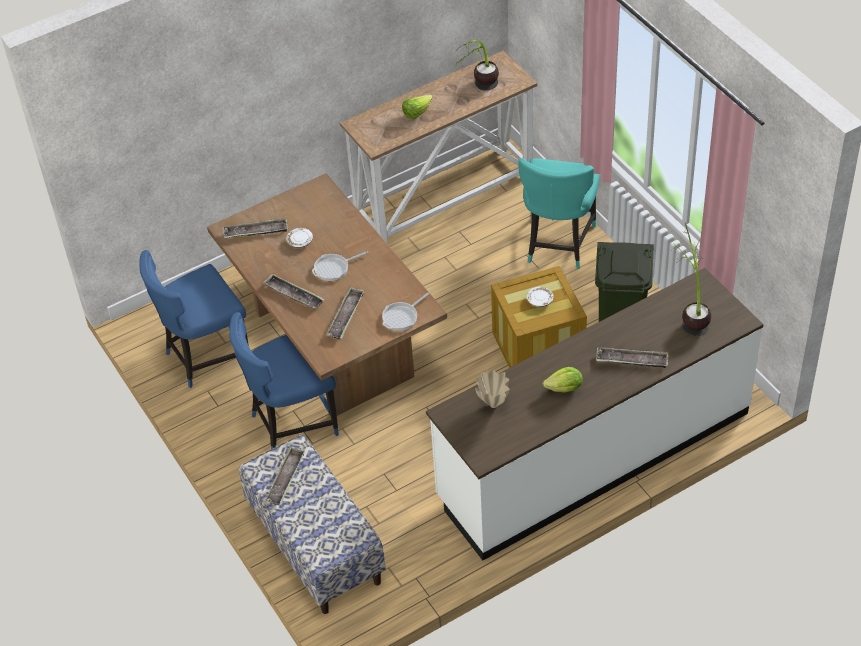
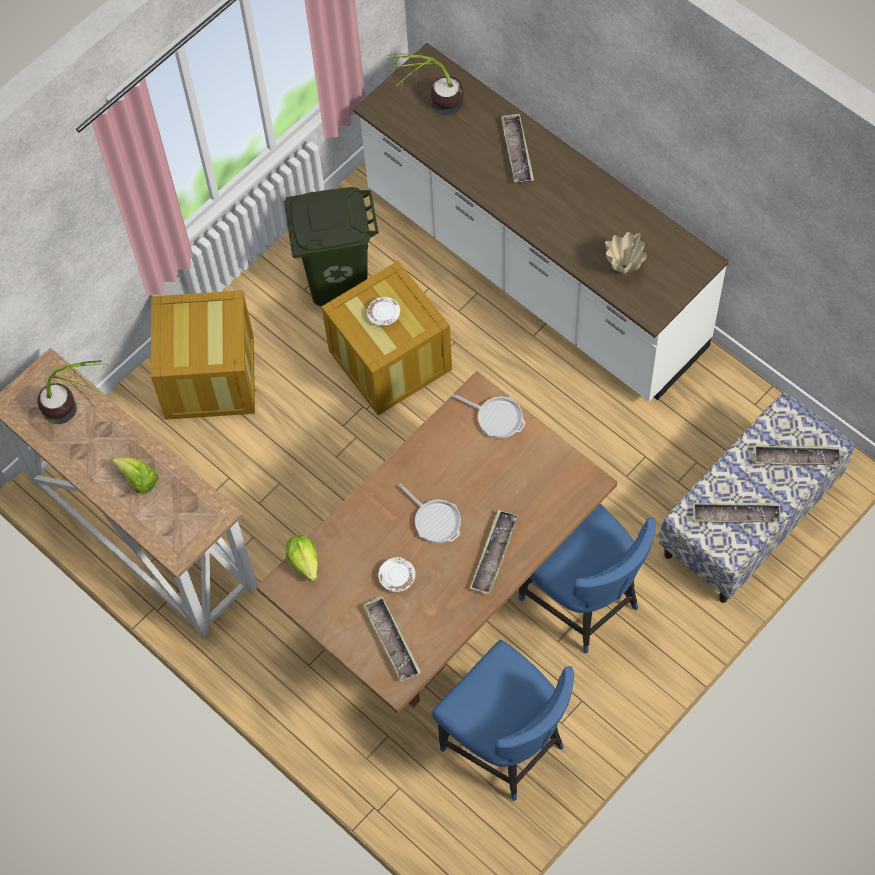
camera: 105 degrees left, 15 degrees up
(346, 316) = (513, 481): tray -> tray (796, 458)
(558, 244) = (209, 377): turquoise chair -> crate
(565, 388) = (578, 206): lettuce -> lettuce (304, 561)

